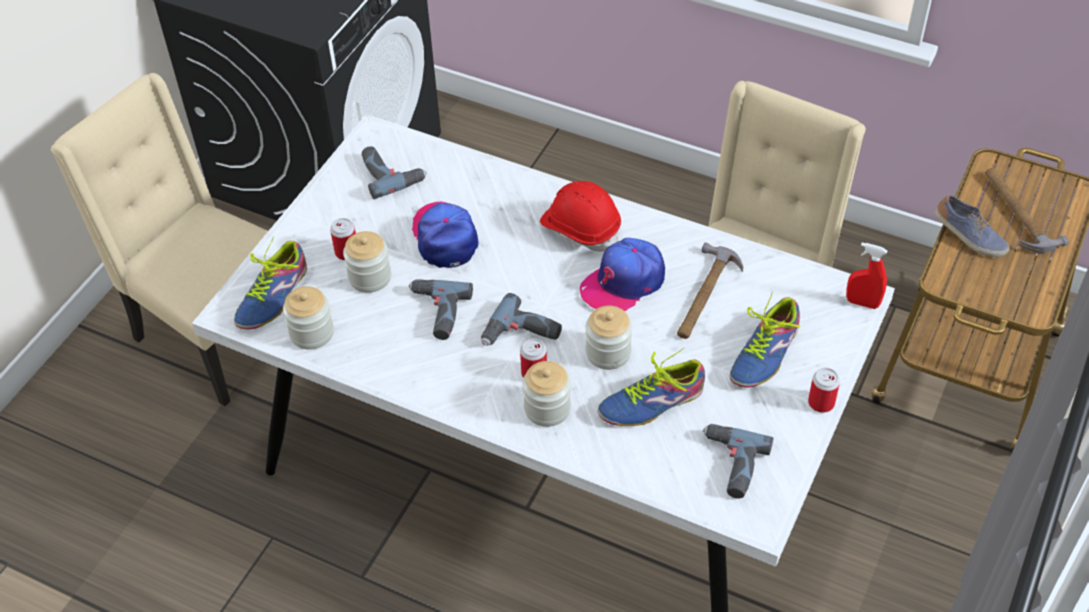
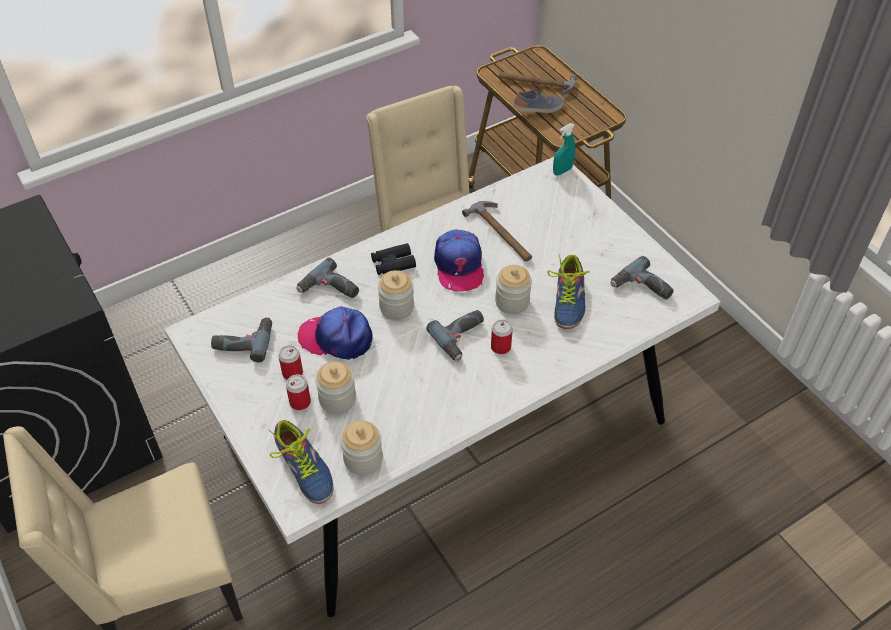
camera: 60 degrees left, 0 degrees up
(436, 313) = (404, 375): power drill -> power drill (329, 290)
(547, 408) = (535, 354): jar -> jar (396, 307)
(581, 228) = (393, 263): red hard hat -> black binoculars
(765, 353) = (568, 230): shoe -> none
(821, 403) = (623, 226): can -> can (292, 373)
(862, 303) = (562, 171): red spray bottle -> turquoise spray bottle

